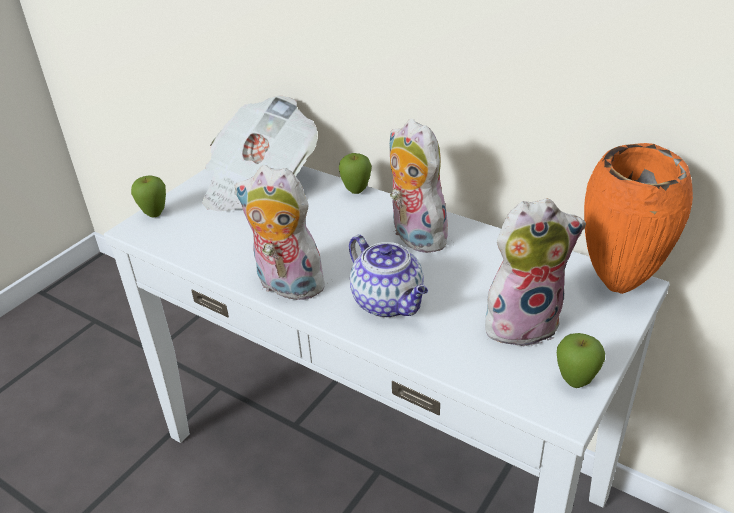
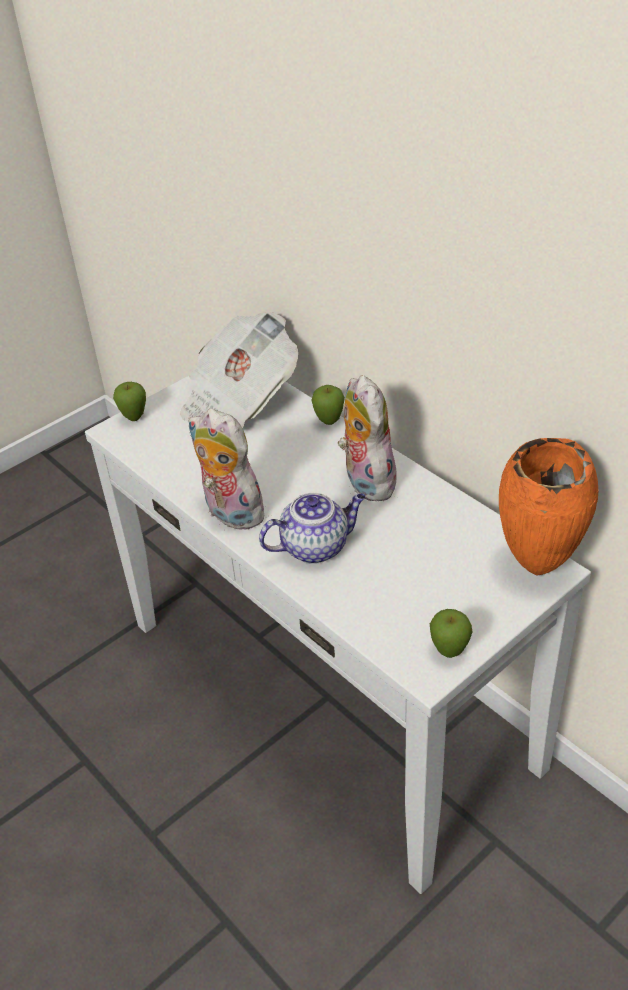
camera: 15 degrees right, 5 degrees up
(389, 303) = (316, 546): teapot -> teapot turned 90 degrees counterclockwise
(522, 322) = (429, 587): plush toy -> none

